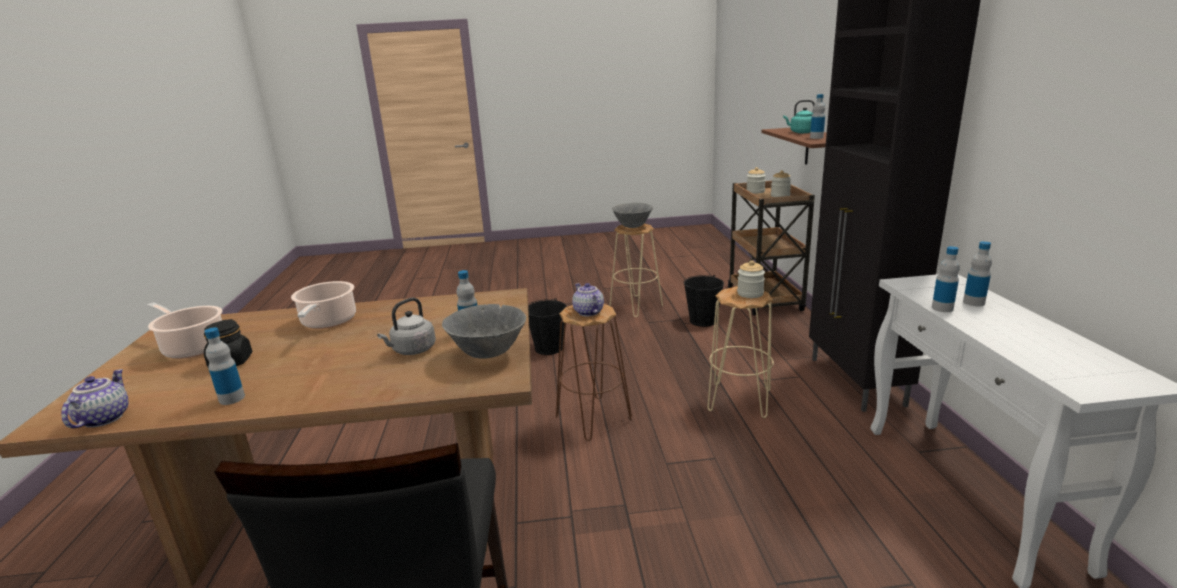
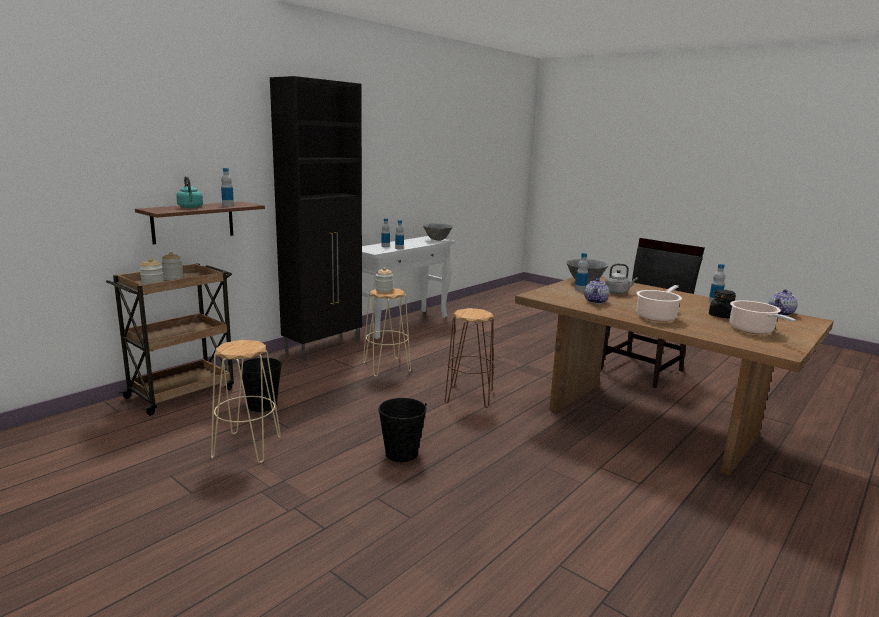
camera: 135 degrees left, 5 degrees down
(587, 312) = (475, 312): teapot -> teapot (596, 301)
(632, 227) = (241, 347): grey bowl -> grey bowl (437, 240)

